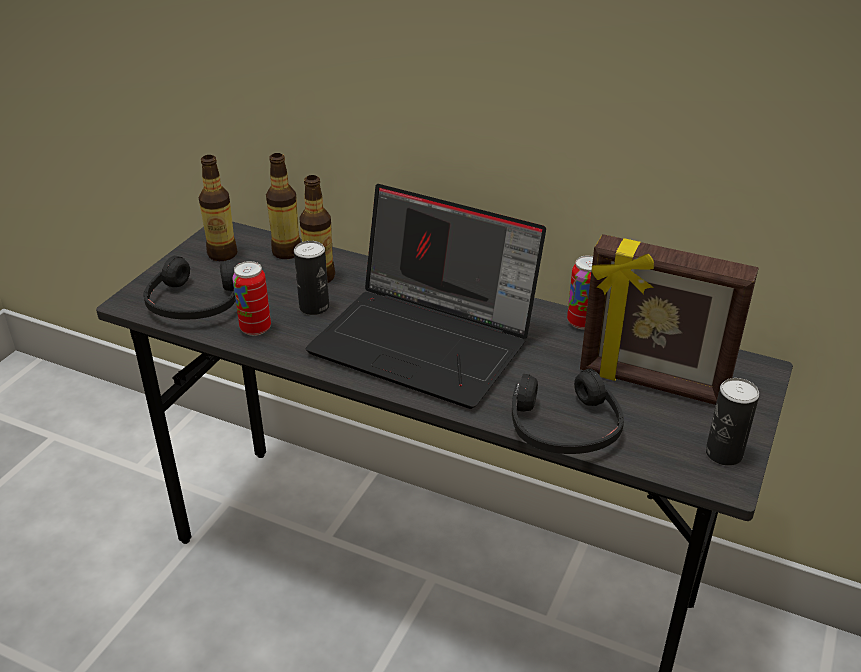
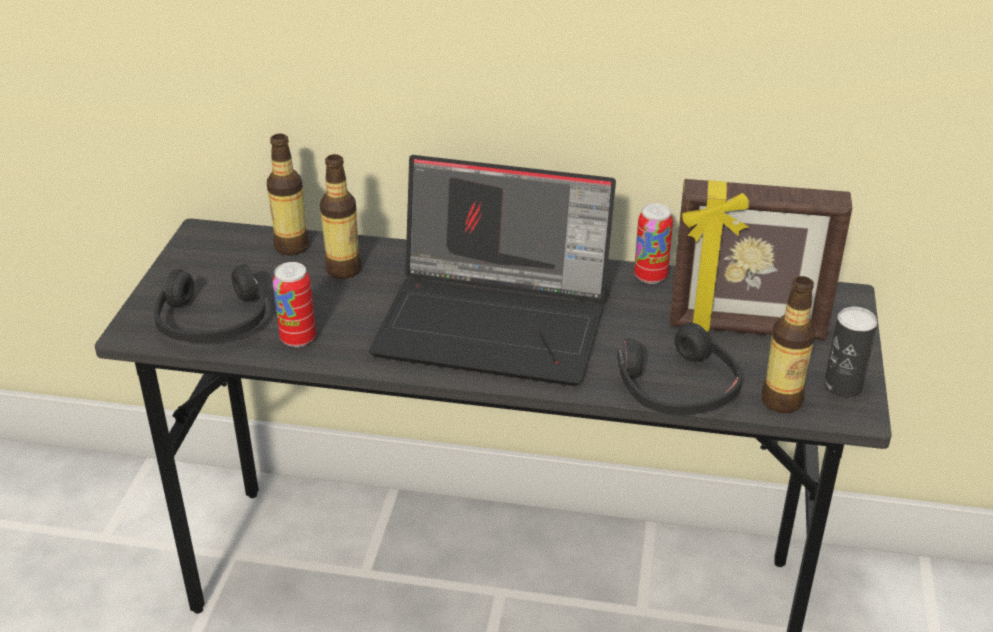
camera: 15 degrees left, 0 degrees up
(222, 254) = (217, 260): bottle -> bottle (781, 401)
(314, 307) = (353, 304): can -> none

